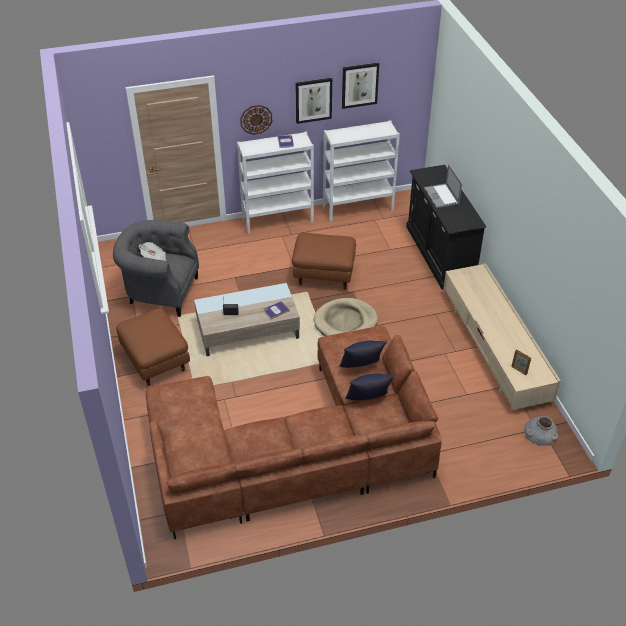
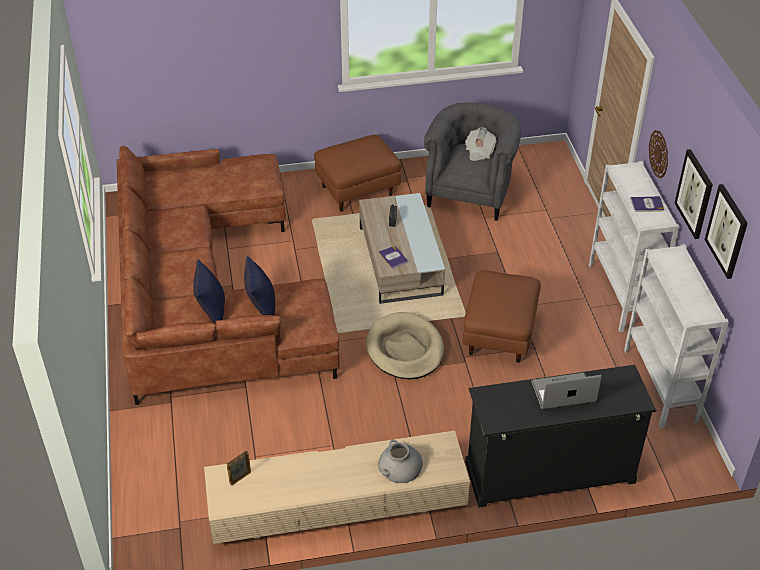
camera: 95 degrees right, 0 degrees up
(541, 432) = (172, 525): grey vase -> grey vase (400, 465)

